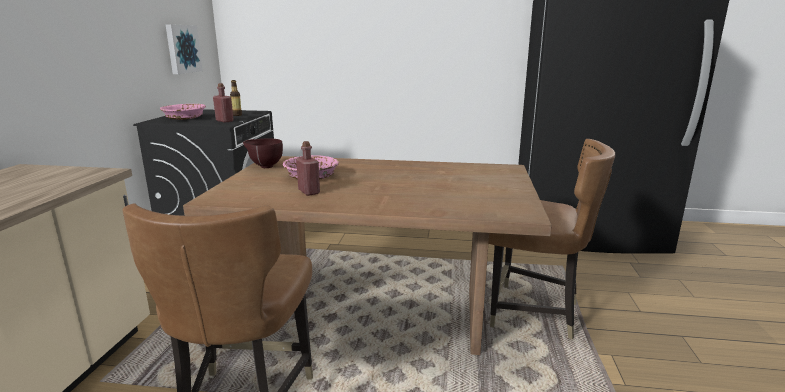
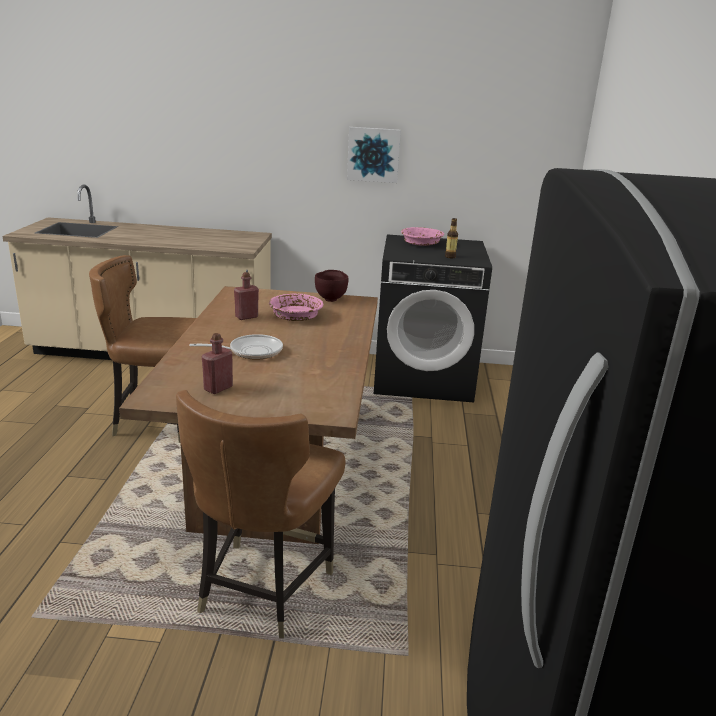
camera: 85 degrees right, 5 degrees up
(182, 49) = (496, 176): picture -> picture (373, 154)
(224, 121) = (411, 255): red bottle -> red bottle (218, 388)
(405, 188) = (251, 351): none -> frying pan

